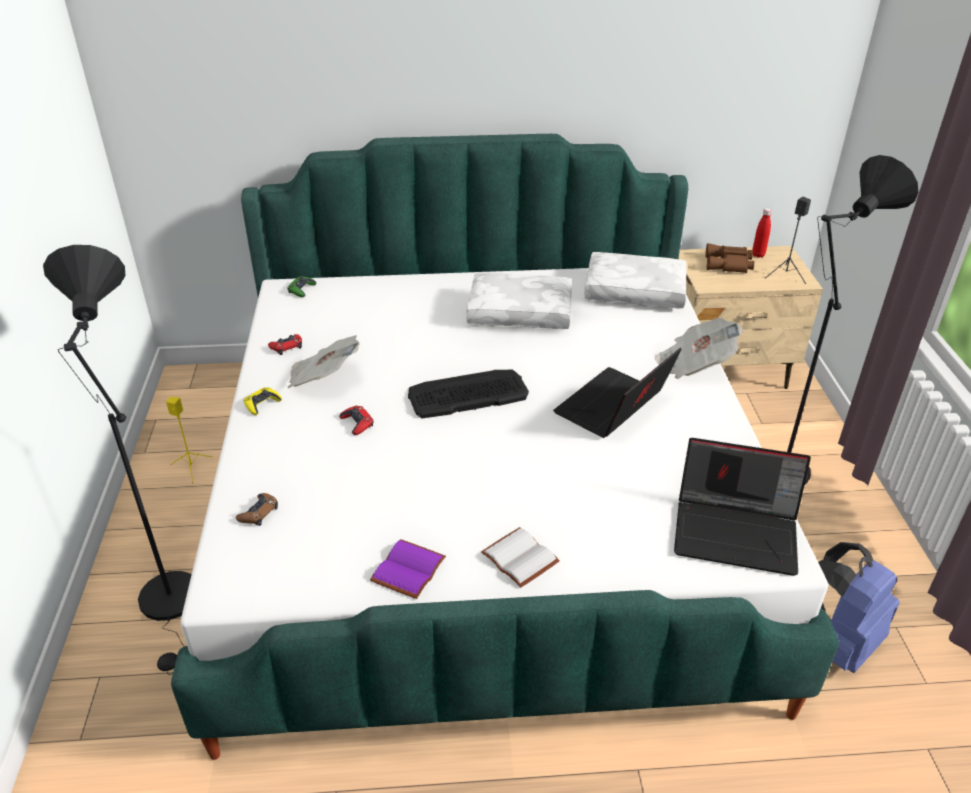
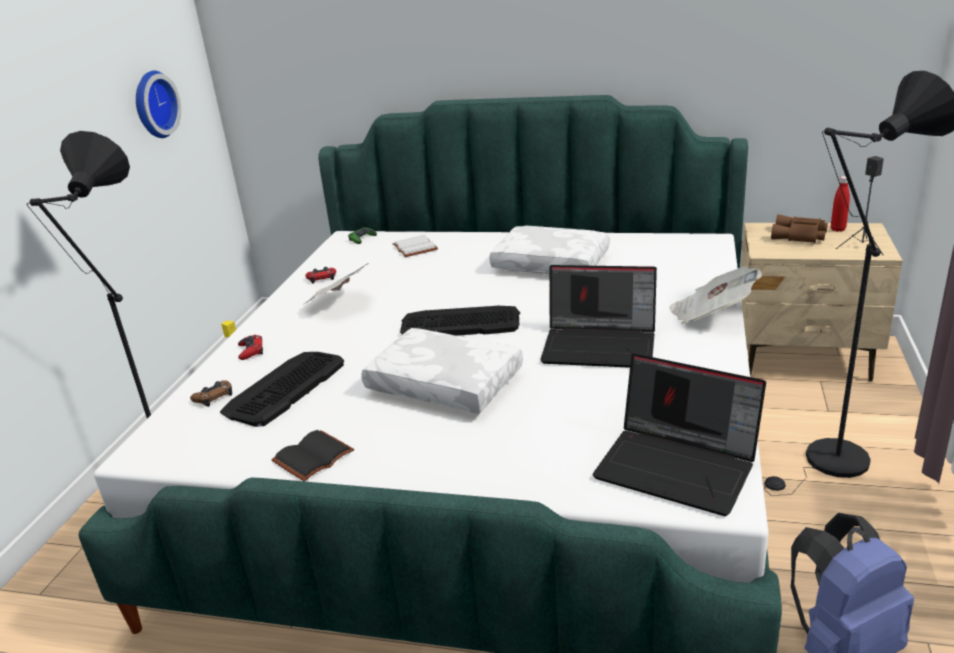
camera: 20 degrees right, 10 degrees down
(58, 161) = (153, 104): none -> wall clock
(262, 404) = (272, 317): yellow game controller -> none
(330, 493) = (284, 388): none -> keyboard
(357, 423) = (344, 337): red game controller -> red game controller (251, 351)
(409, 571) = (313, 458): purple book -> black book
(522, 558) = (429, 461): white book -> white book (416, 248)
(613, 408) = (601, 345): laptop -> laptop turned 135 degrees counterclockwise
(633, 292) = (678, 253): white pillow -> white pillow (442, 385)

